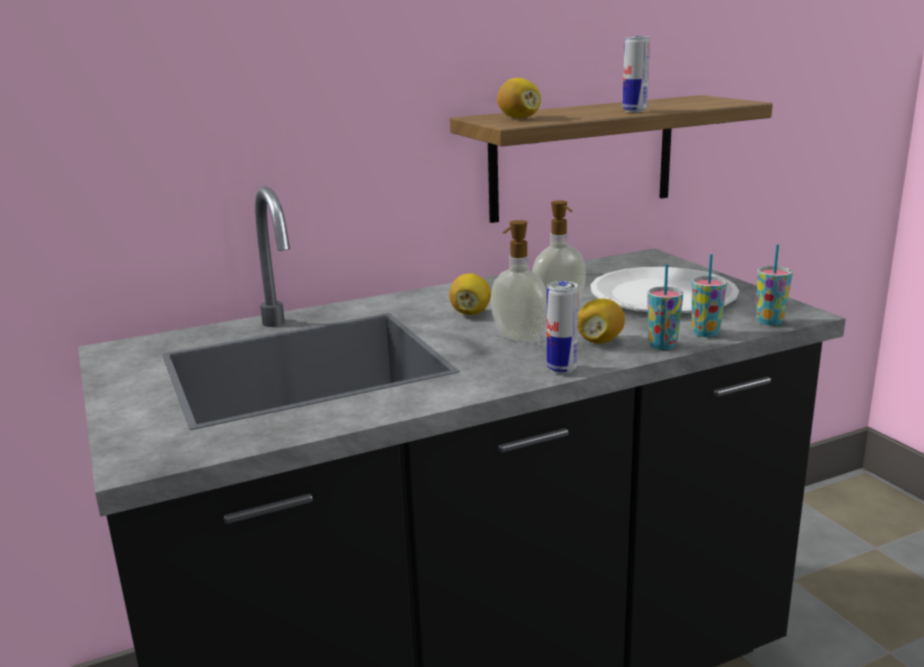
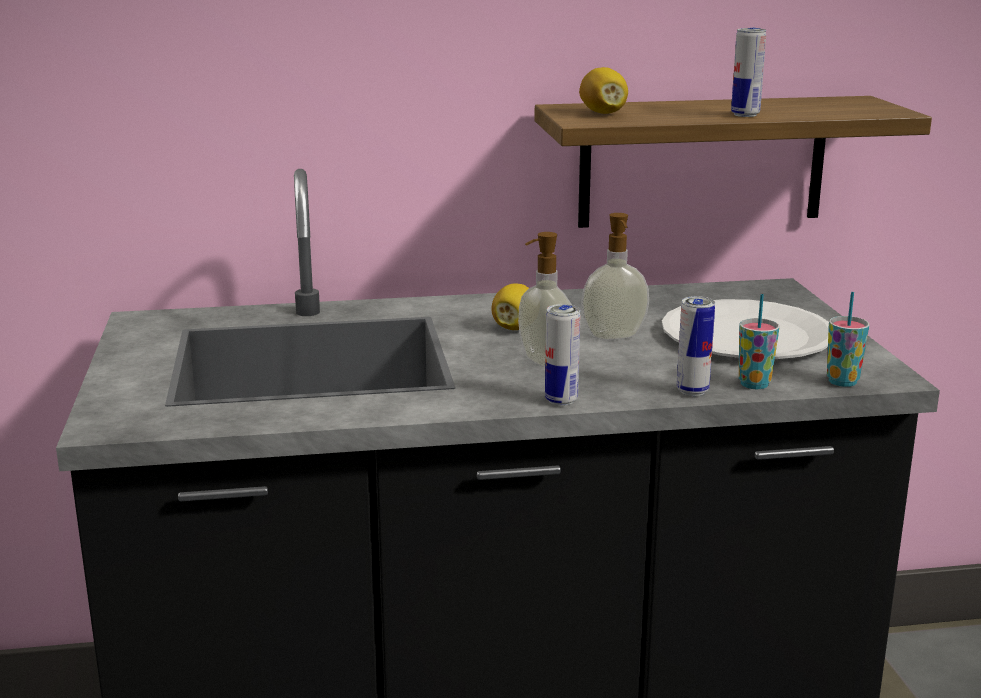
camera: 15 degrees right, 0 degrees up
(600, 341) = (628, 377): lemon -> none
(662, 345) = (692, 391): cup -> can

